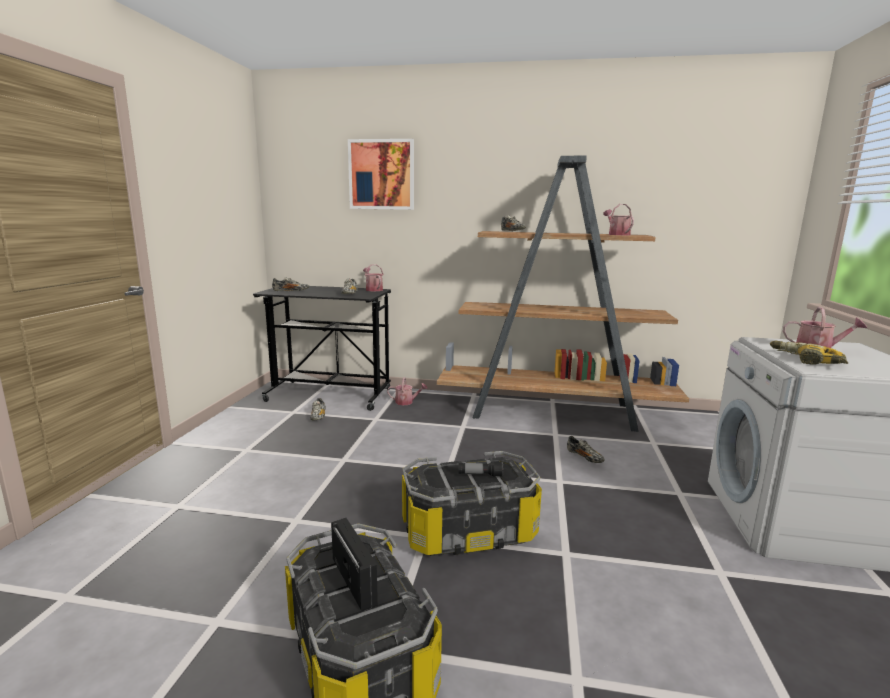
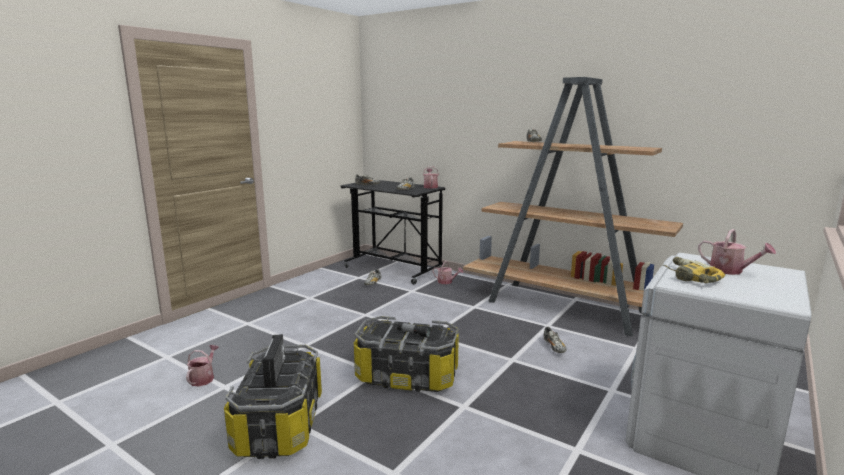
camera: 25 degrees right, 0 degrees up
(381, 175) = (443, 93): picture -> none
(617, 234) = (623, 147): watering can -> watering can (204, 378)

